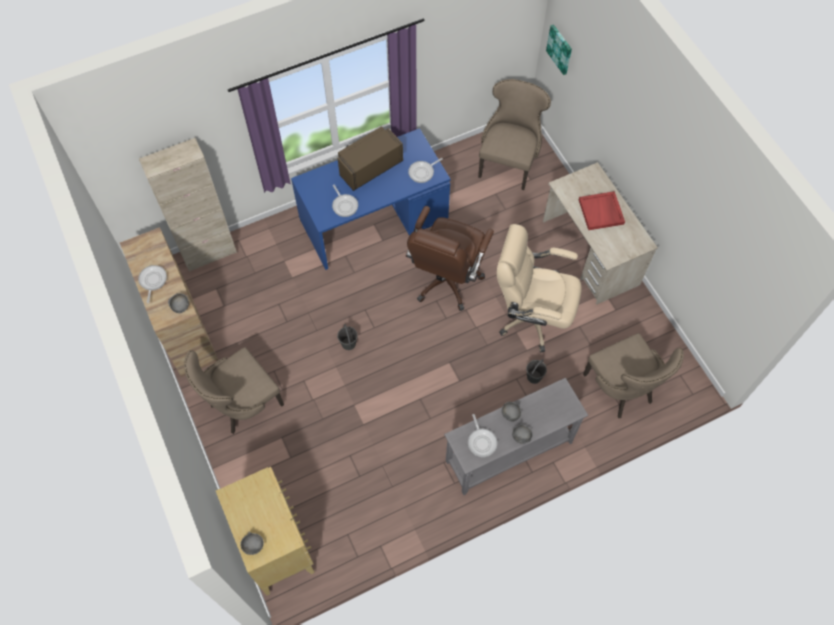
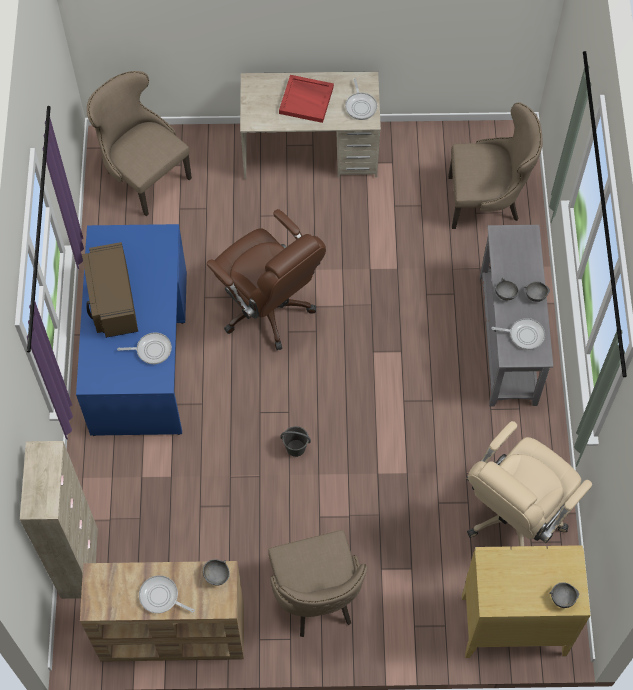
camera: 65 degrees left, 0 degrees up
(422, 172) = (153, 248): frying pan -> frying pan (360, 106)
(531, 317) = (360, 246): beige office chair -> beige office chair (513, 519)
(534, 377) = (432, 276): grey bucket -> none
(560, 49) = (108, 20): picture -> none

